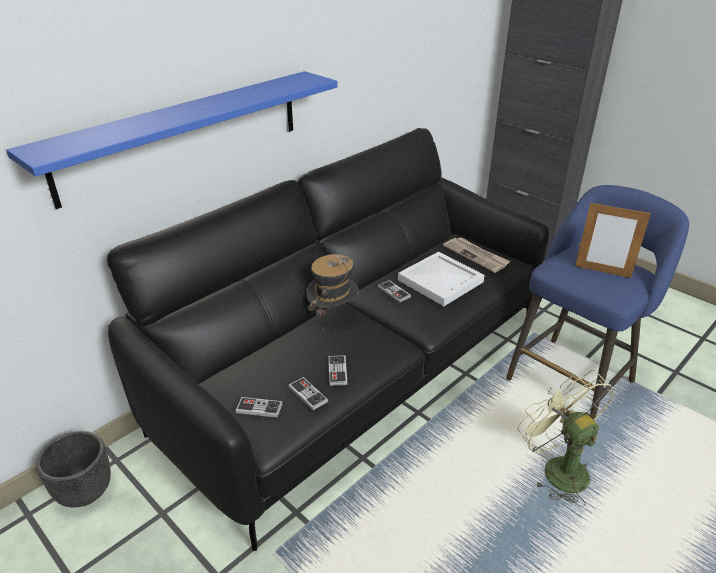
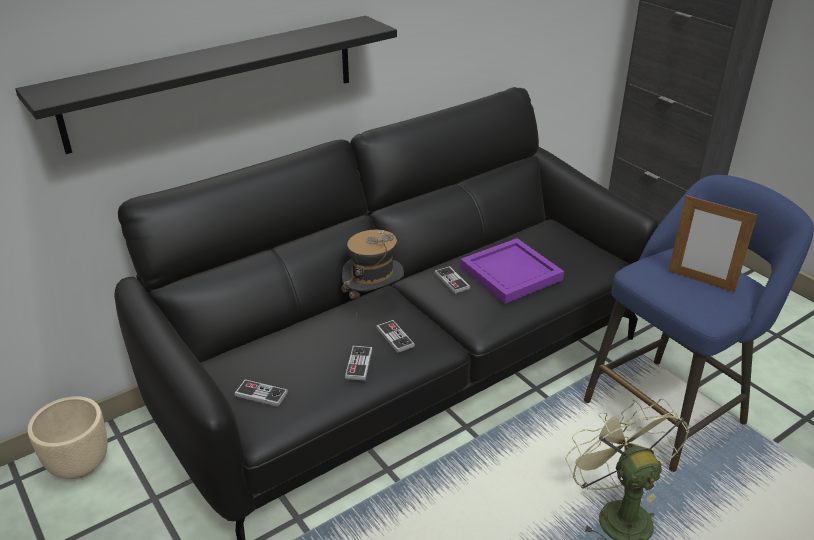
camera: 10 degrees right, 0 degrees up
(85, 491) = (80, 463): black planter -> beige planter
(184, 134) = (214, 81): blue shelf -> black shelf
(308, 394) = (318, 386): game controller -> game controller (395, 337)
(440, 282) = (510, 274): white tray -> purple tray
(476, 256) = (564, 248): newspaper -> none

